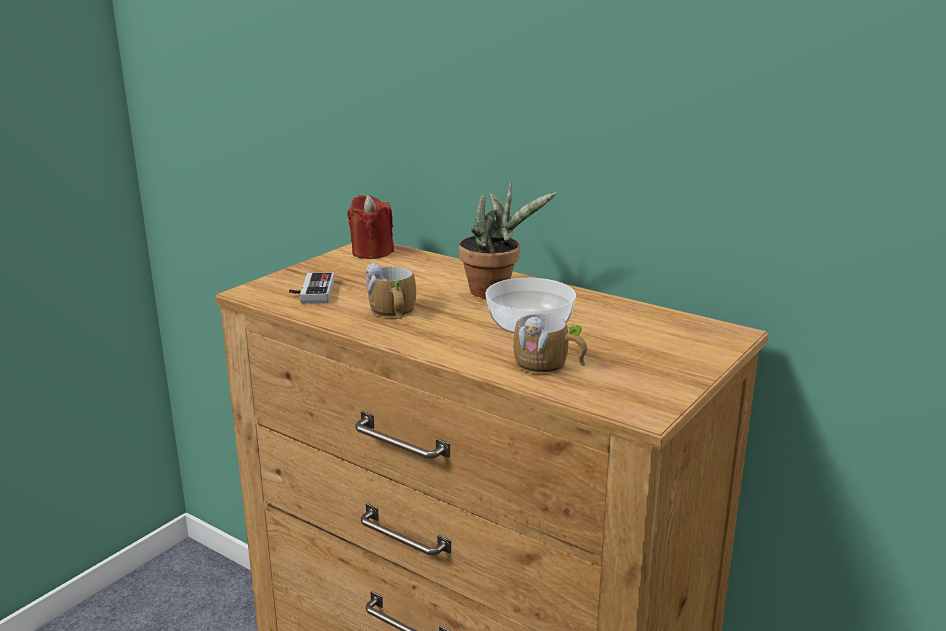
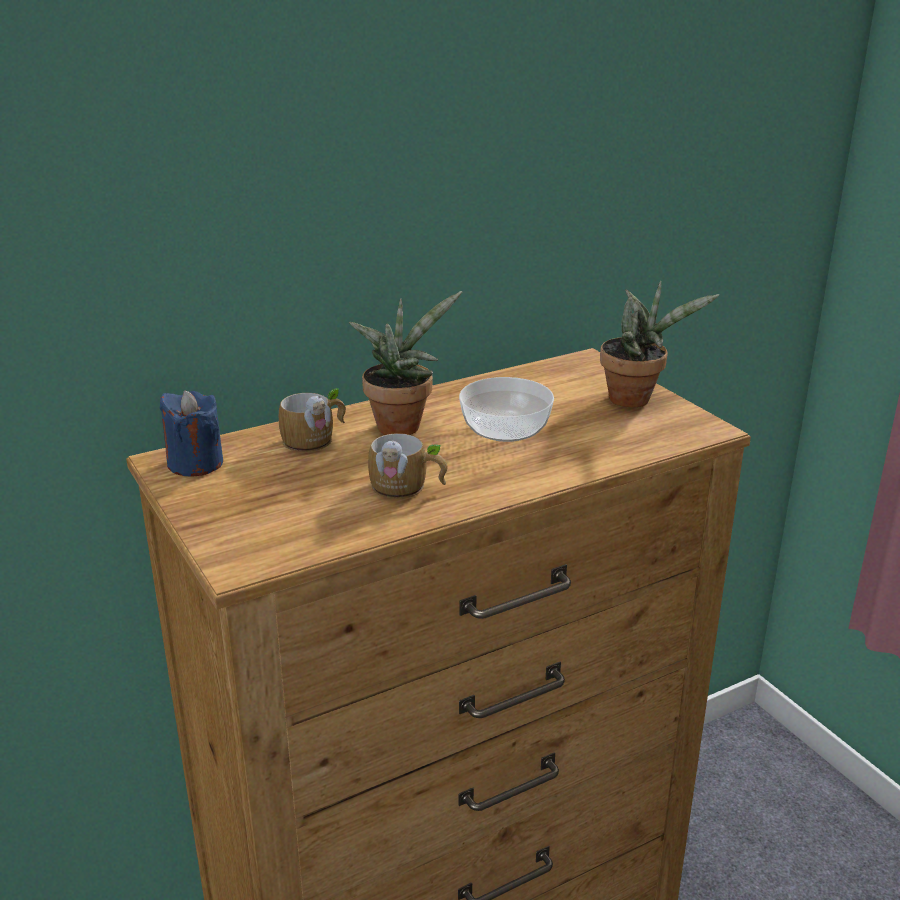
camera: 65 degrees left, 5 degrees up
(311, 292) = (289, 525): game controller -> none
(372, 252) = (195, 463): red candle -> blue candle
(549, 365) = (601, 442): mug -> mug (316, 439)
(667, 367) = (636, 399): none -> potted plant

